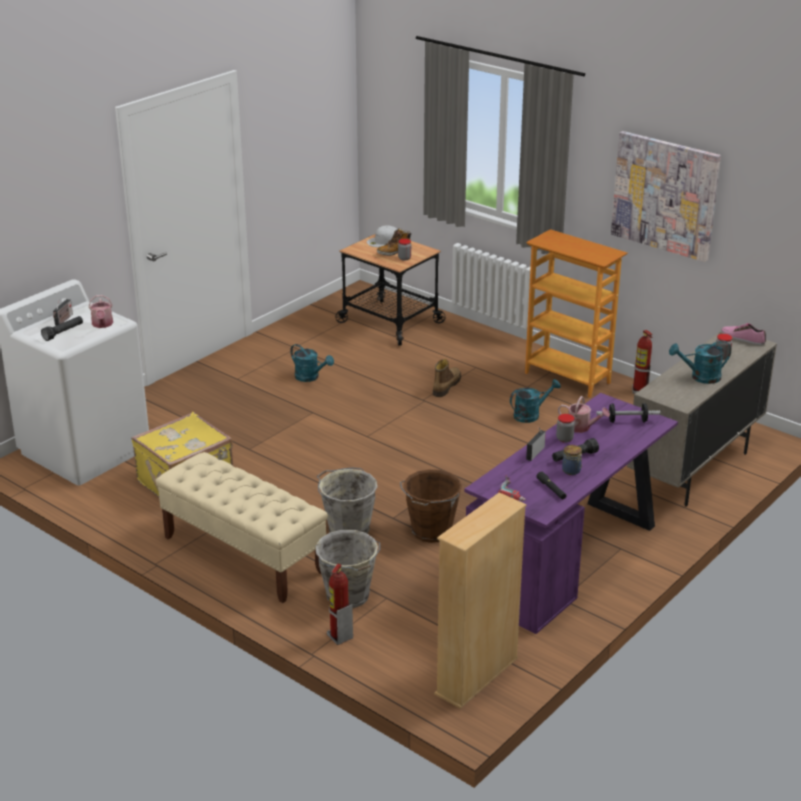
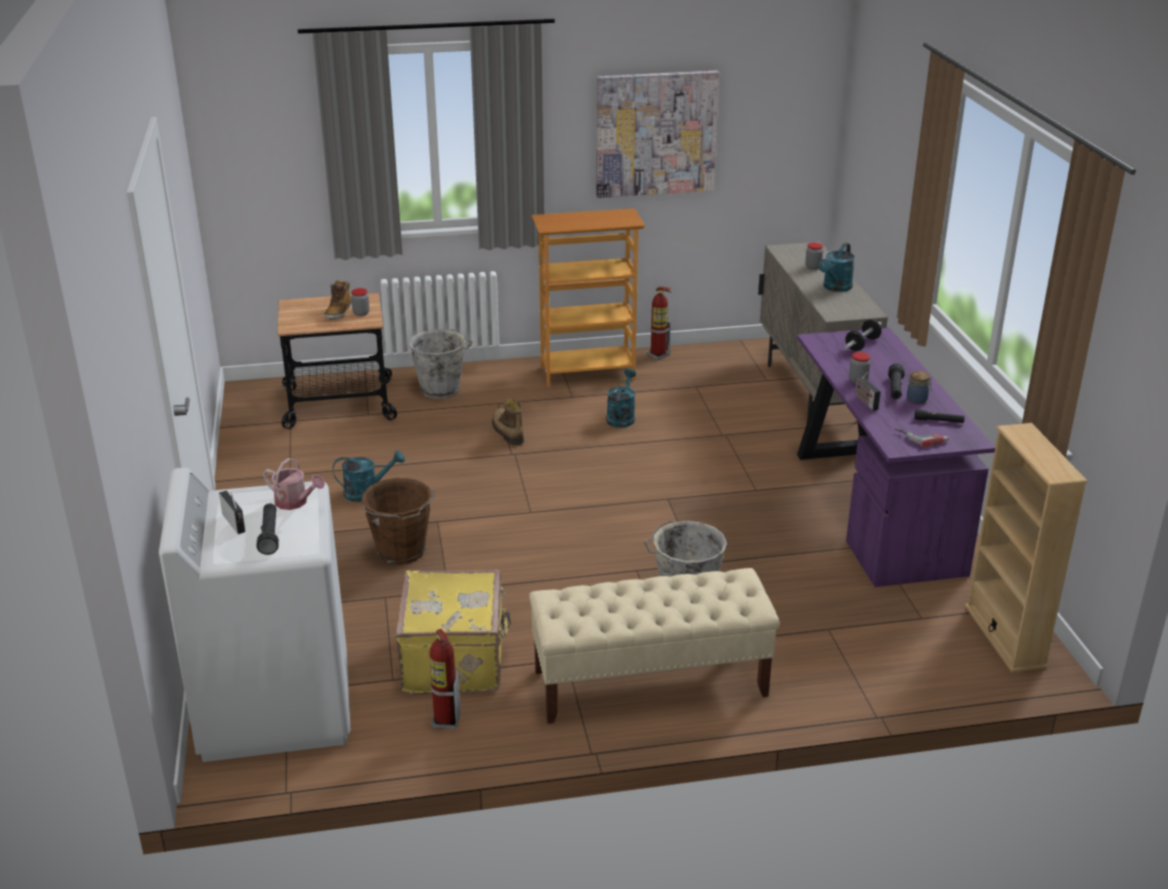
camera: 50 degrees left, 0 degrees up
(339, 637) = (864, 686): fire extinguisher -> fire extinguisher (446, 721)
(348, 596) = (802, 650): grey bucket -> grey bucket (442, 390)
(383, 241) = (304, 307): white cap -> none
(431, 532) = (747, 554): brown bucket -> brown bucket (402, 552)
(582, 427) = (848, 366): watering can -> none
(743, 338) = (794, 248): shoe -> none

